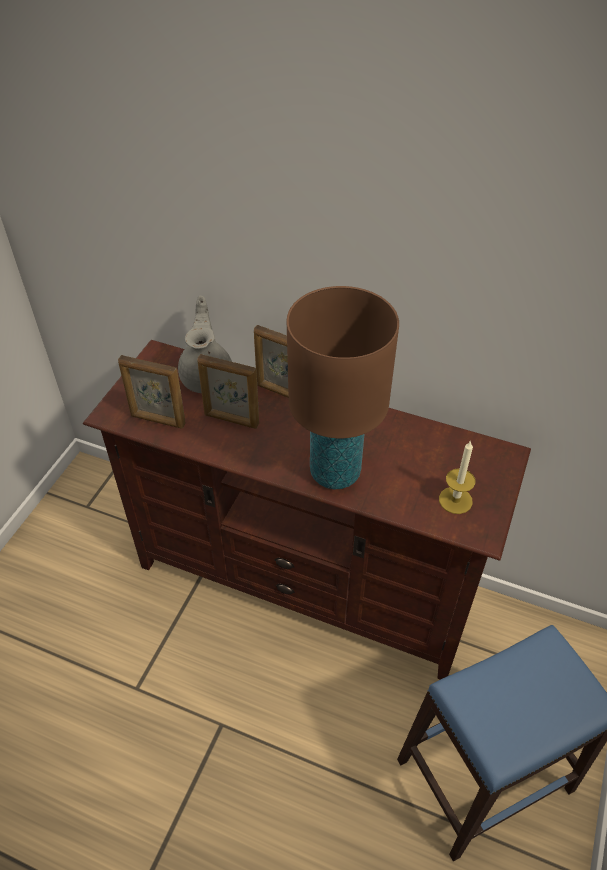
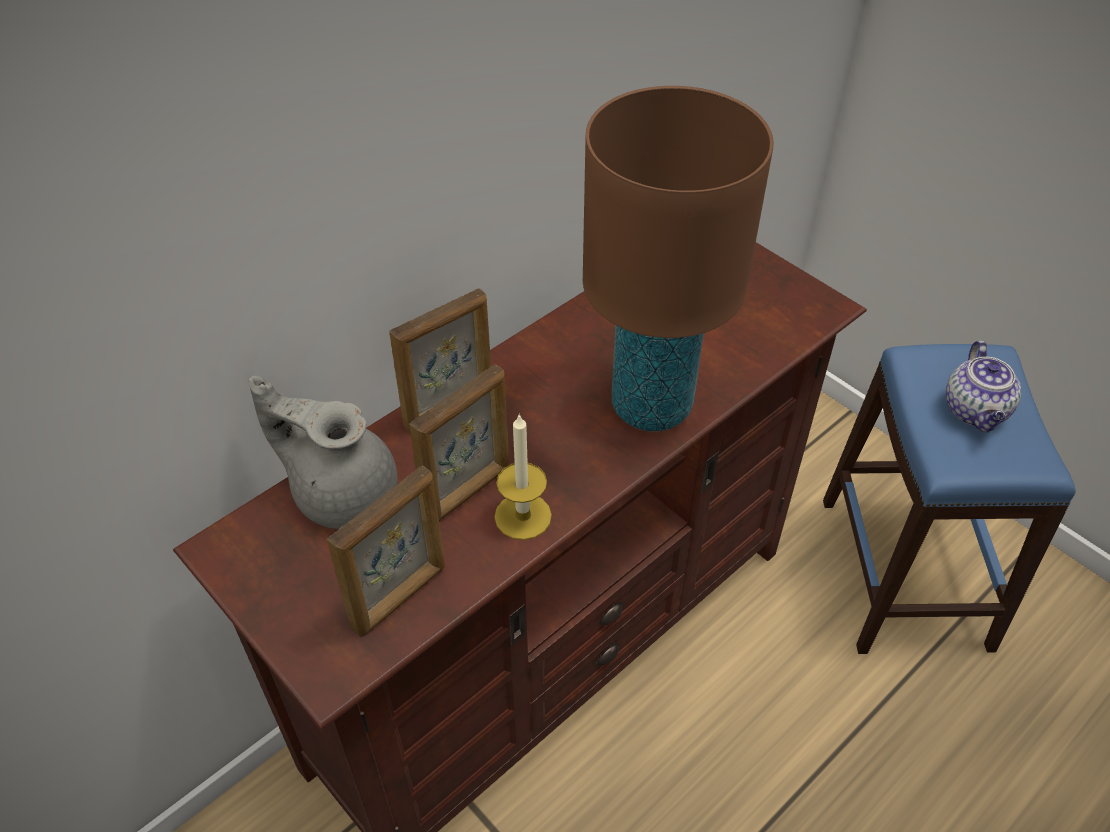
camera: 65 degrees left, 0 degrees up
(455, 500) = (760, 308): candle -> candle (523, 516)
(523, 696) = (976, 412): none -> teapot

